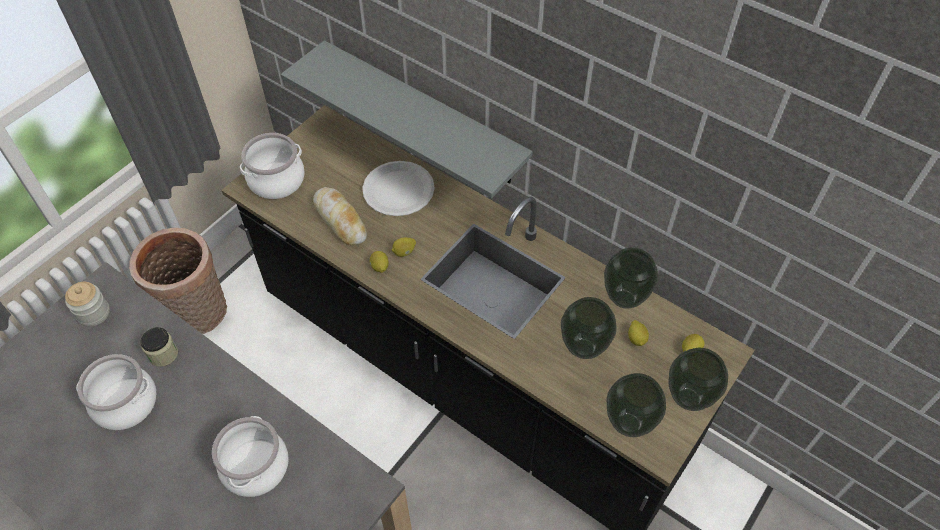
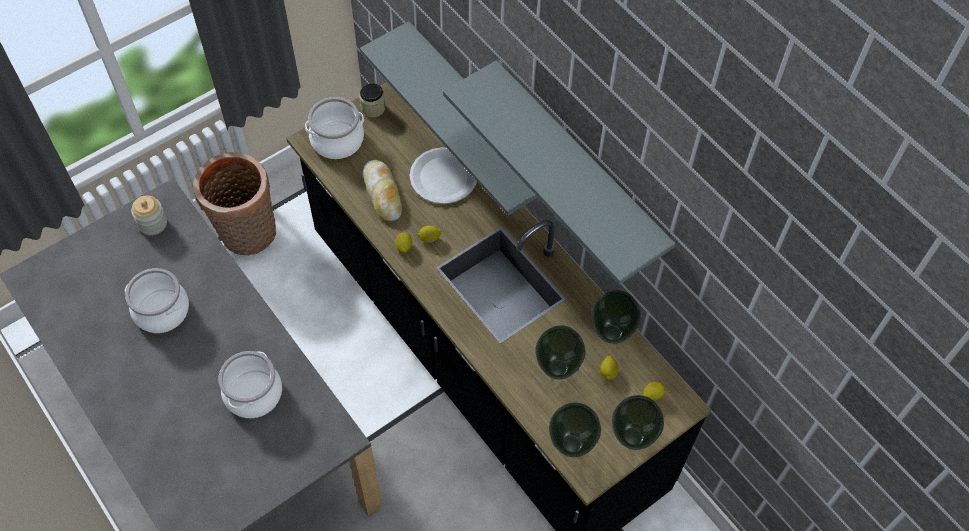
camera: 15 degrees right, 5 degrees up
(163, 354) = (202, 276): jar -> jar (373, 108)
(559, 122) = (579, 165): none -> grey shelf

